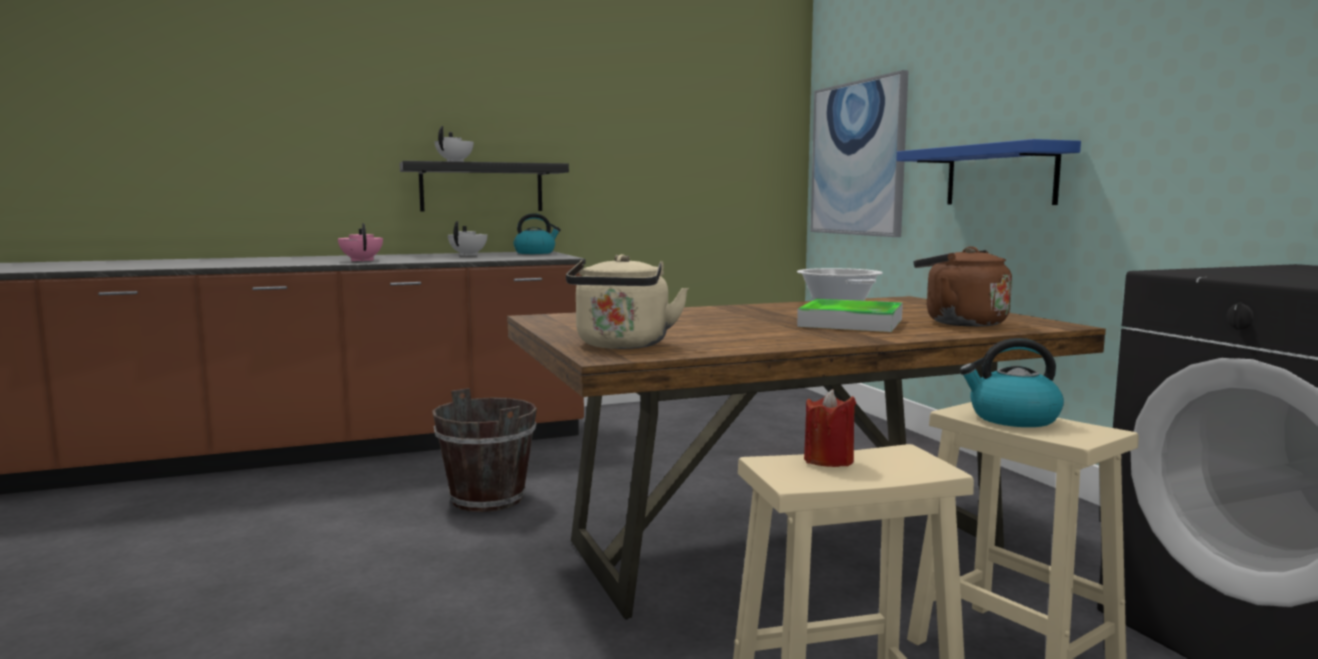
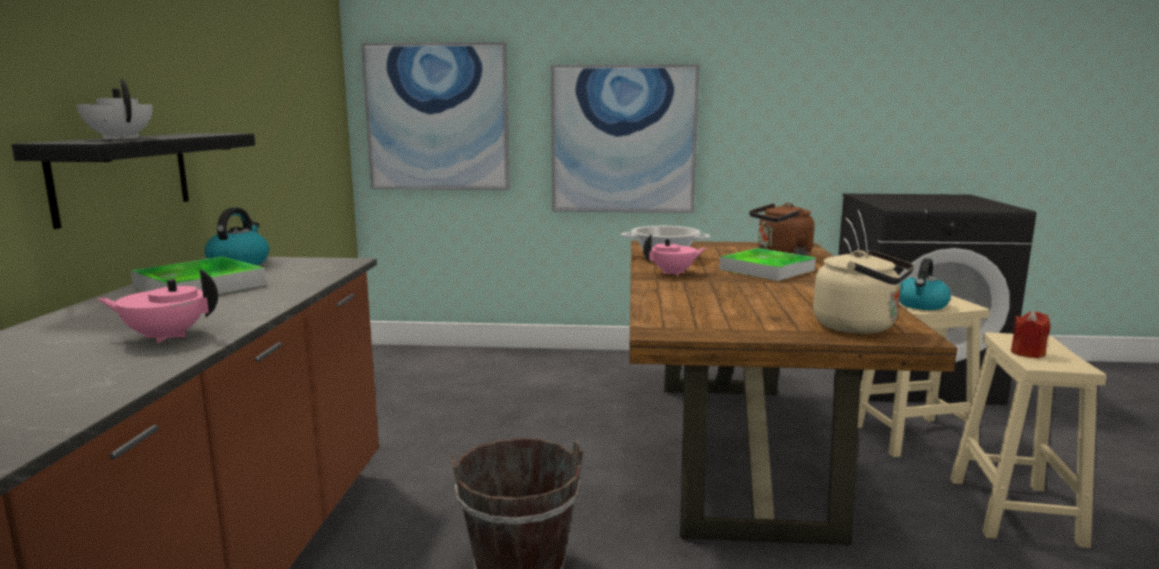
camera: 65 degrees left, 5 degrees up
(469, 255) = (200, 286): white teapot -> tray
(766, 309) = (674, 273): none -> pink teapot
(1000, 176) = (623, 139): blue shelf -> picture

